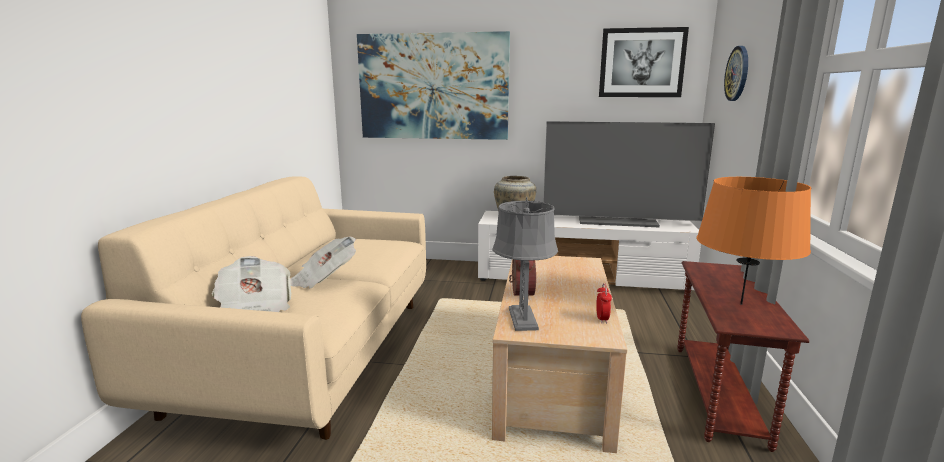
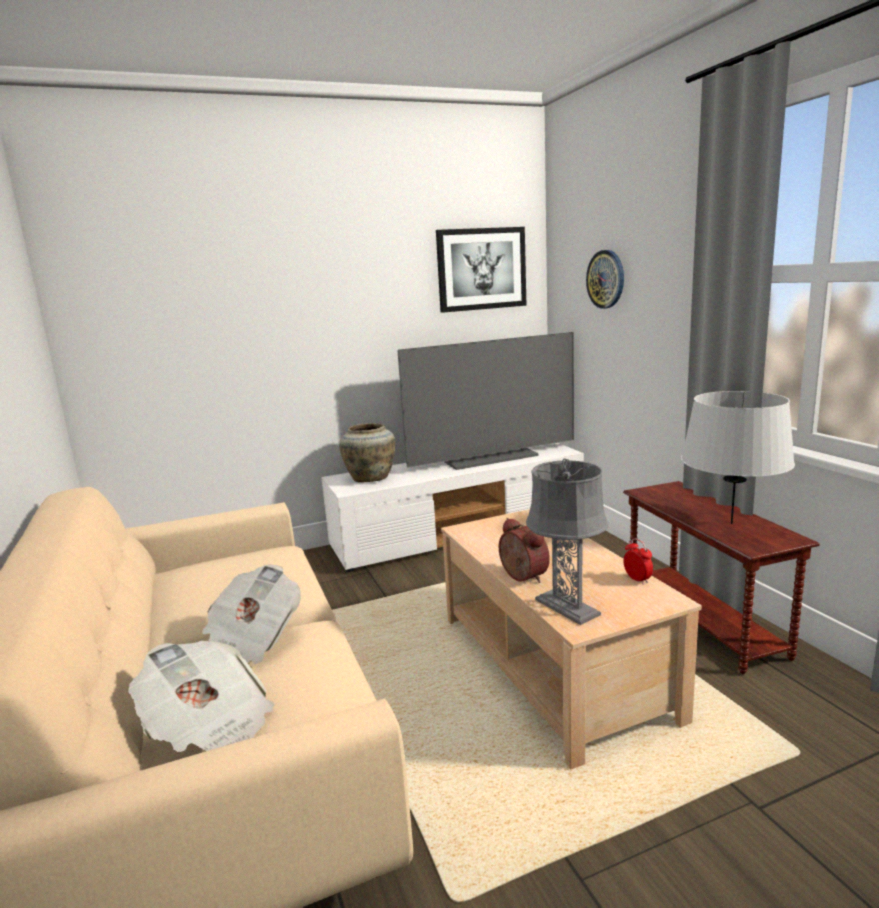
camera: 30 degrees left, 0 degrees up
(433, 87) = (221, 316): picture -> none
(740, 304) = (731, 523): orange table lamp -> grey table lamp

